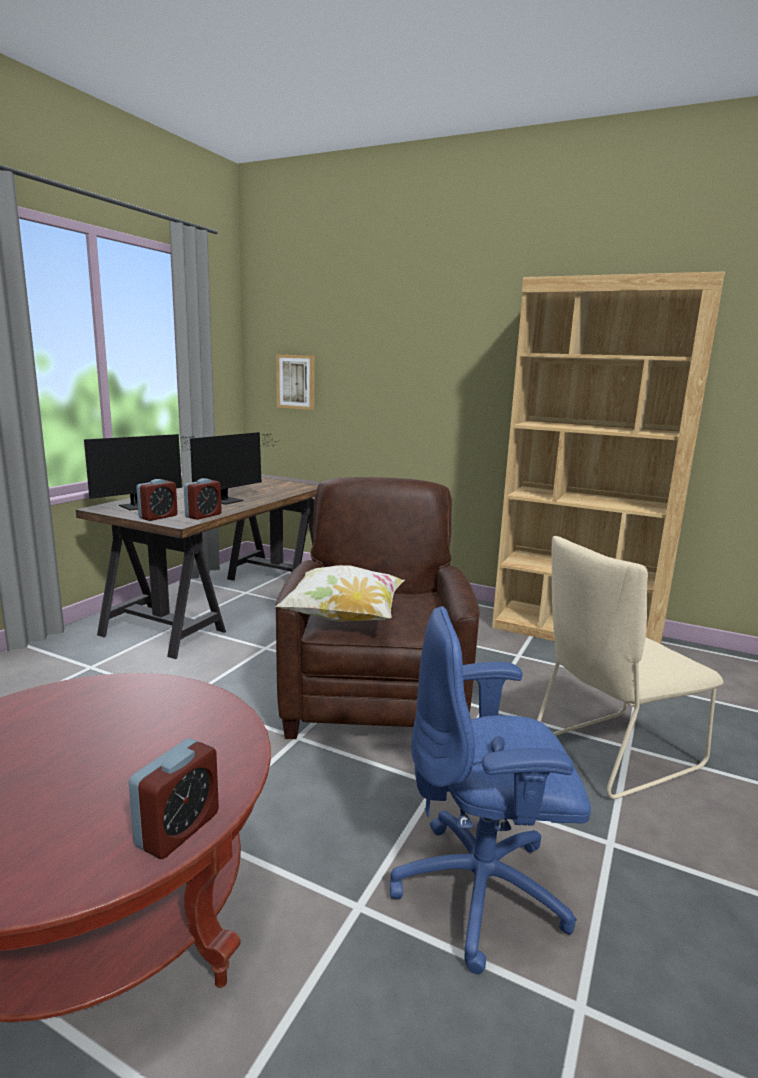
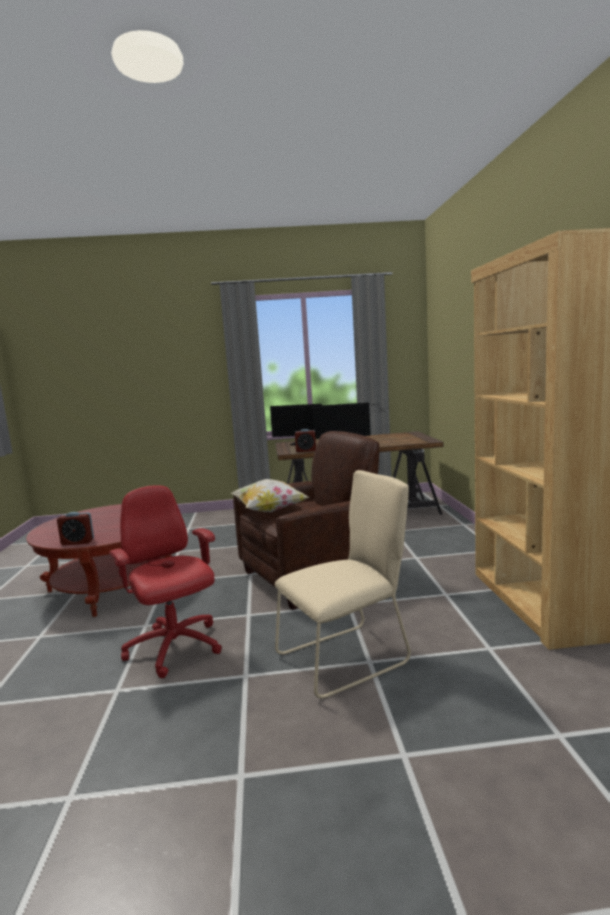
camera: 60 degrees right, 5 degrees down
(158, 517) = (288, 449): alarm clock -> none
(296, 382) = (443, 365): picture -> none
(483, 891) = (175, 649): blue office chair -> red office chair
(610, 755) = (348, 657): beige chair -> beige chair turned 120 degrees clockwise

